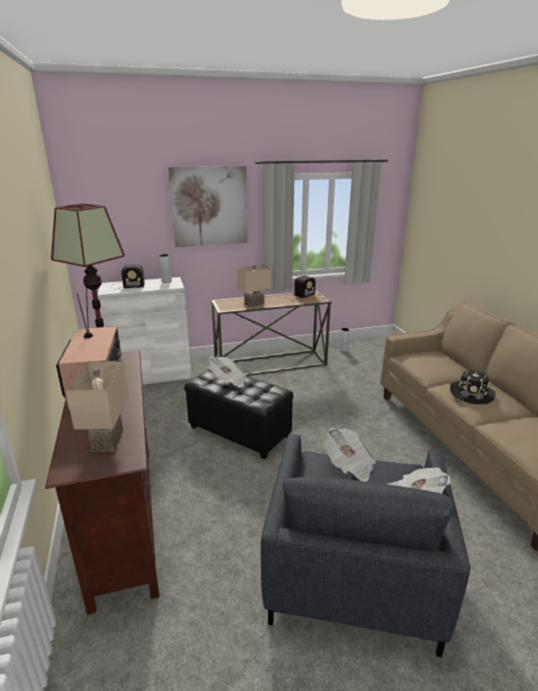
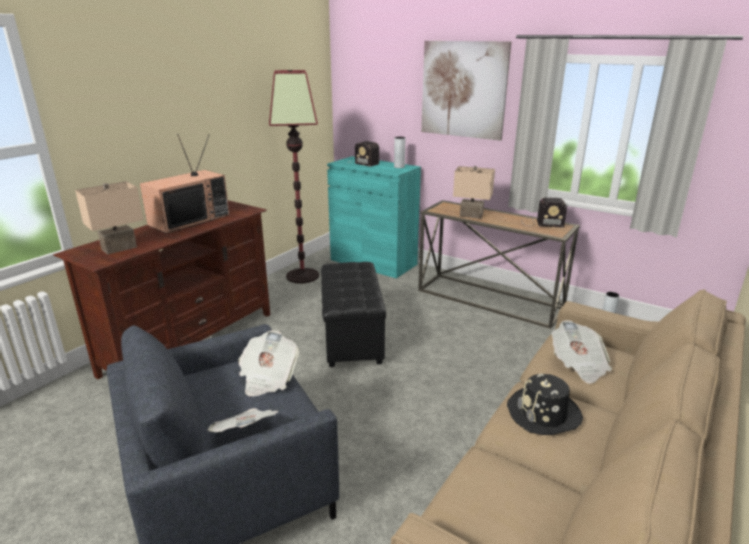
camera: 50 degrees right, 0 degrees up
(152, 374) = (373, 262): white cabinet -> turquoise cabinet
(228, 380) = (352, 275): newspaper -> newspaper (578, 365)

